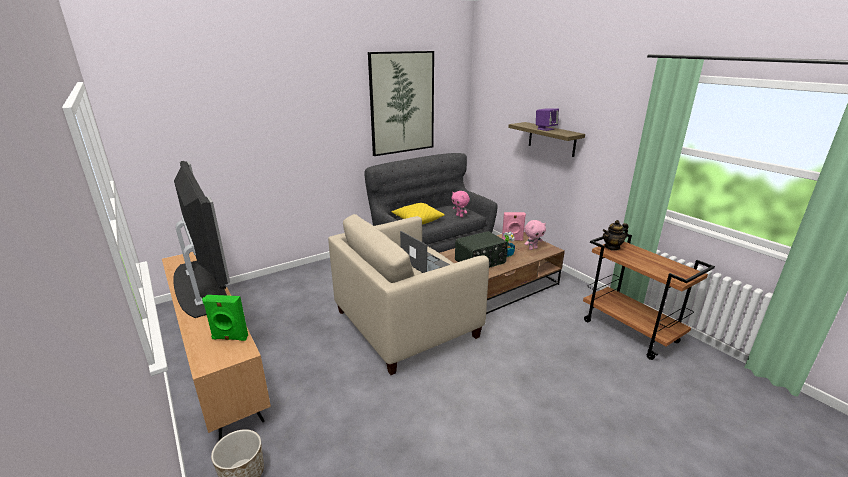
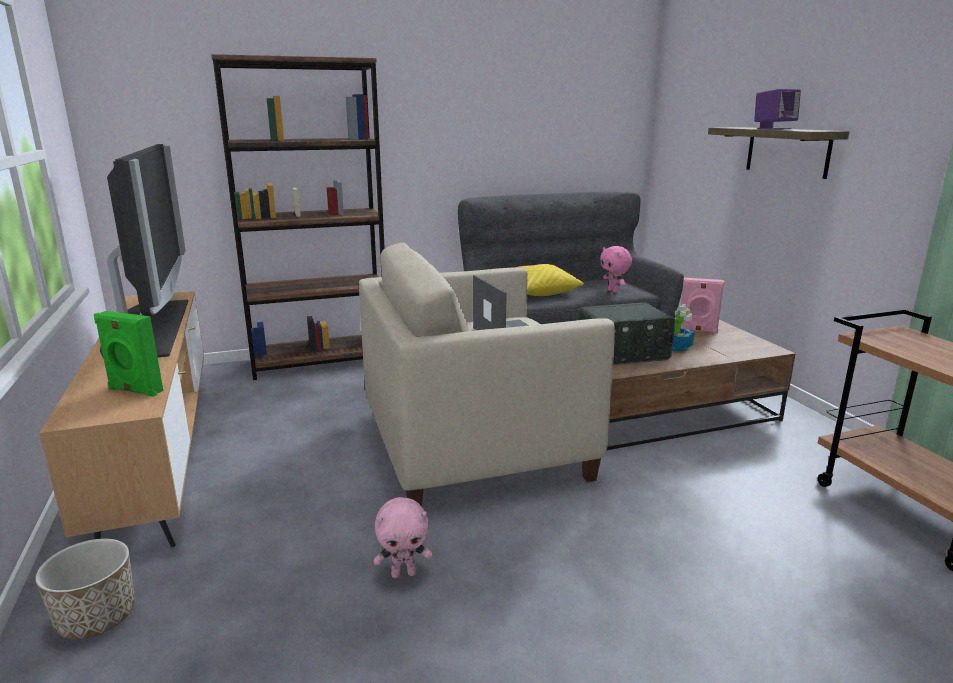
camera: 15 degrees right, 5 degrees down
(288, 277) = (321, 362): none -> brown bookcase
(402, 103) = (532, 100): picture -> none
(532, 248) = (732, 345): pink plush toy -> pink plush toy (404, 573)
(612, 247) = (884, 335): teapot -> none

